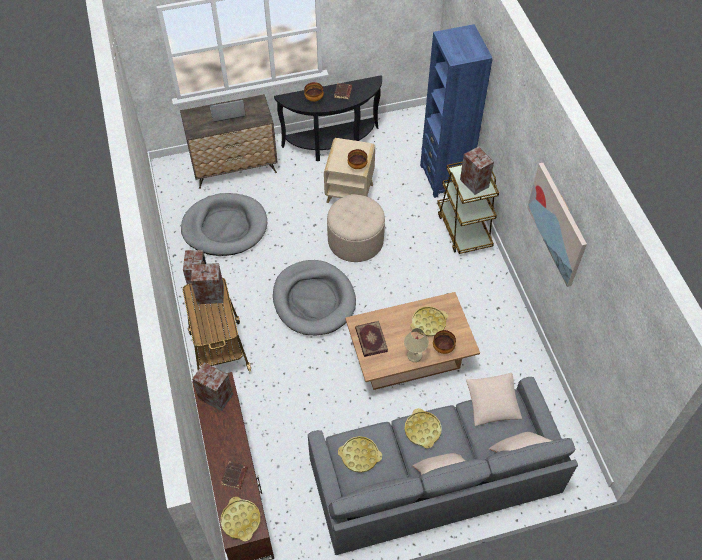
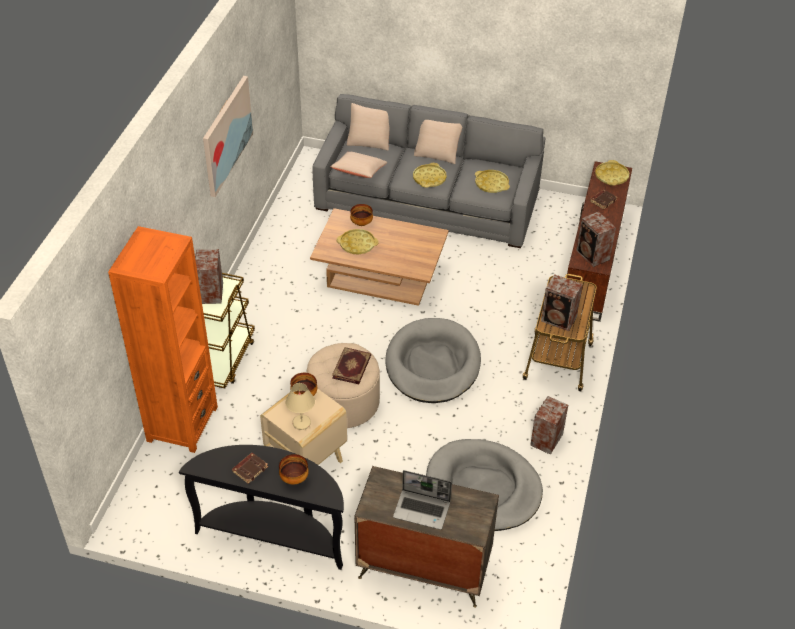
camera: 150 degrees left, 10 degrees down
(370, 340) = (420, 254): book -> book (352, 367)
(415, 356) = (391, 228): beige table lamp -> beige table lamp (301, 423)
(444, 177) = (182, 424): blue bookcase -> orange bookcase

